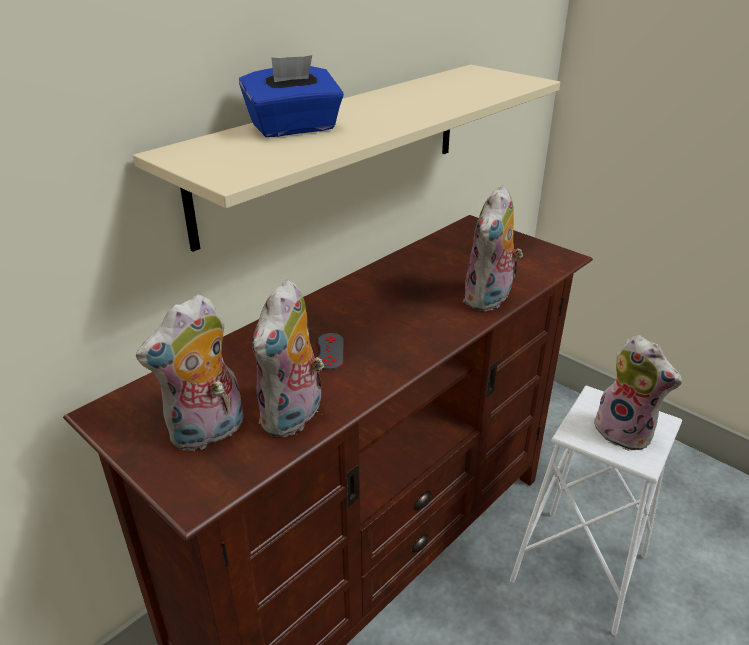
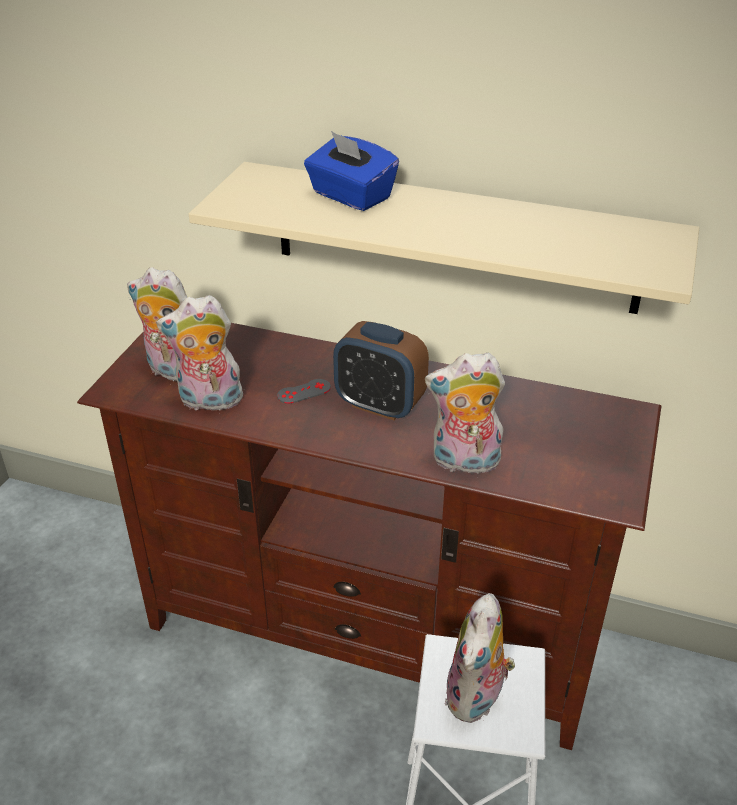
camera: 65 degrees right, 5 degrees up
(385, 317) = (379, 405): none -> alarm clock

